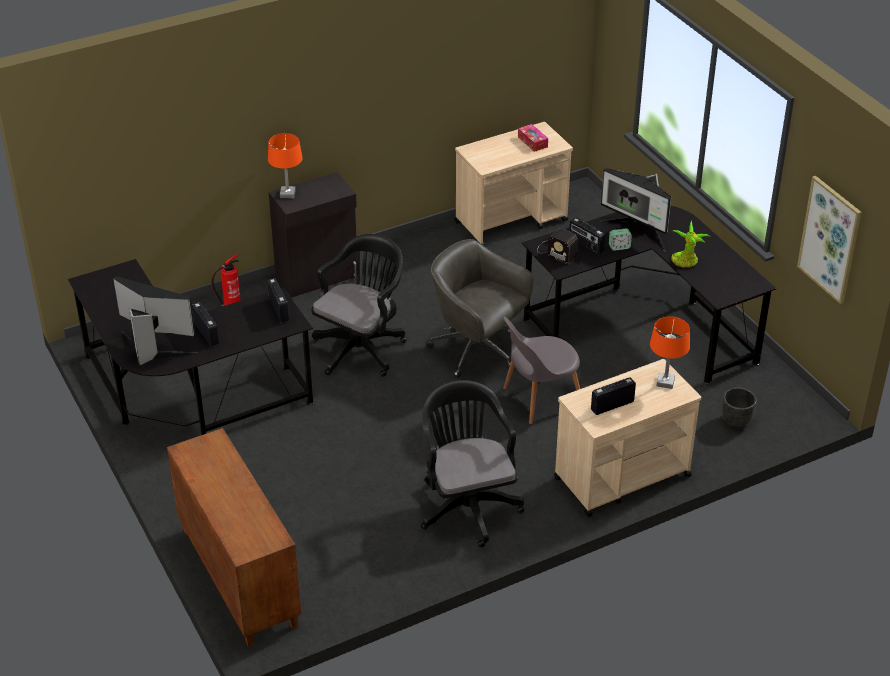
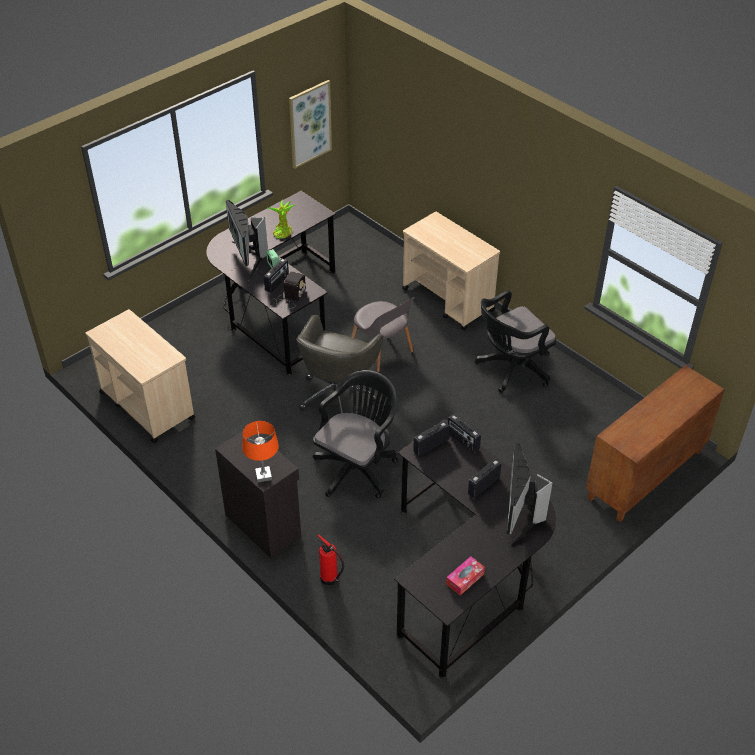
camera: 105 degrees left, 5 degrees up
(362, 347) = (357, 467): black office chair -> black office chair turned 105 degrees clockwise
(532, 142) = (123, 334): tissue box -> tissue box (465, 579)
(612, 405) = (463, 247): radio -> radio (462, 441)
(638, 231) = (248, 258): monitor -> monitor turned 135 degrees clockwise
(665, 382) = (428, 227): orange table lamp -> none
(735, 421) = (370, 256): black planter -> none

